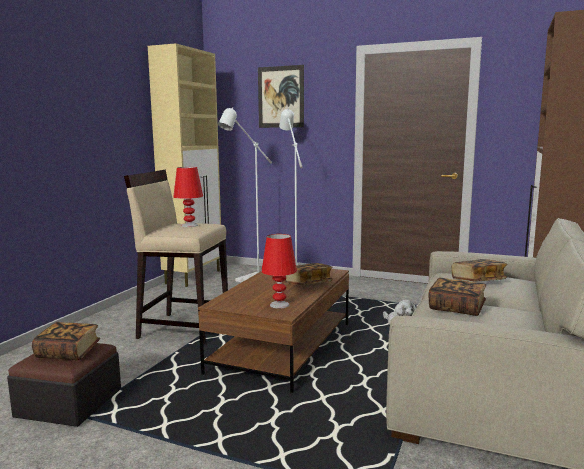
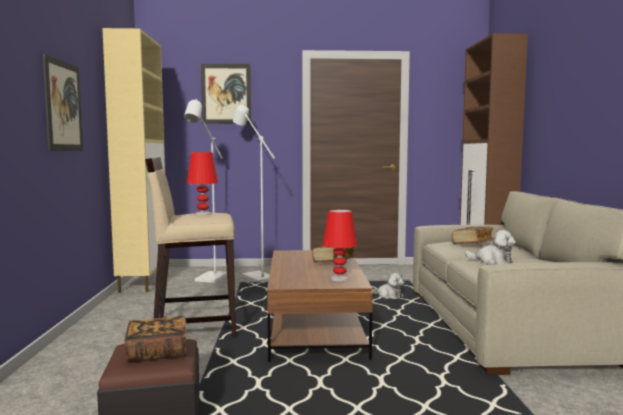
camera: 25 degrees left, 5 degrees down
(90, 124) = (63, 106): none -> picture
(456, 308) = (492, 261): book -> plush toy

